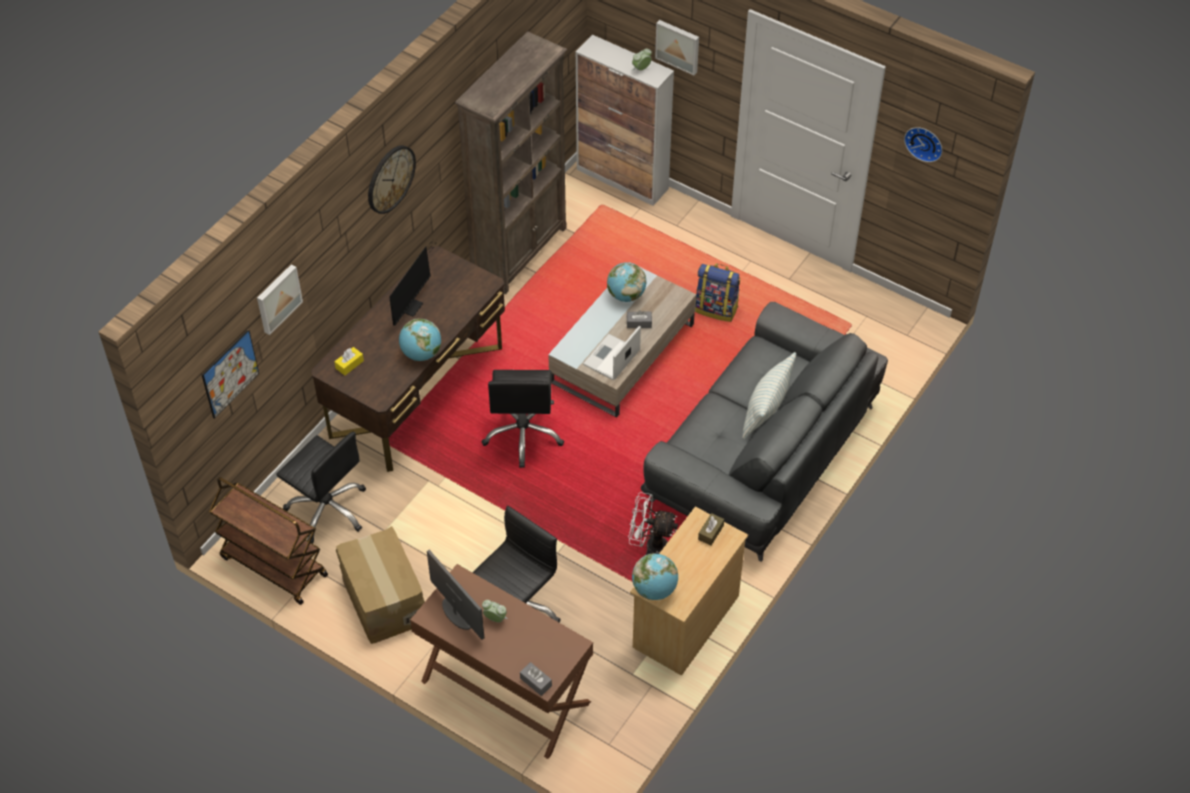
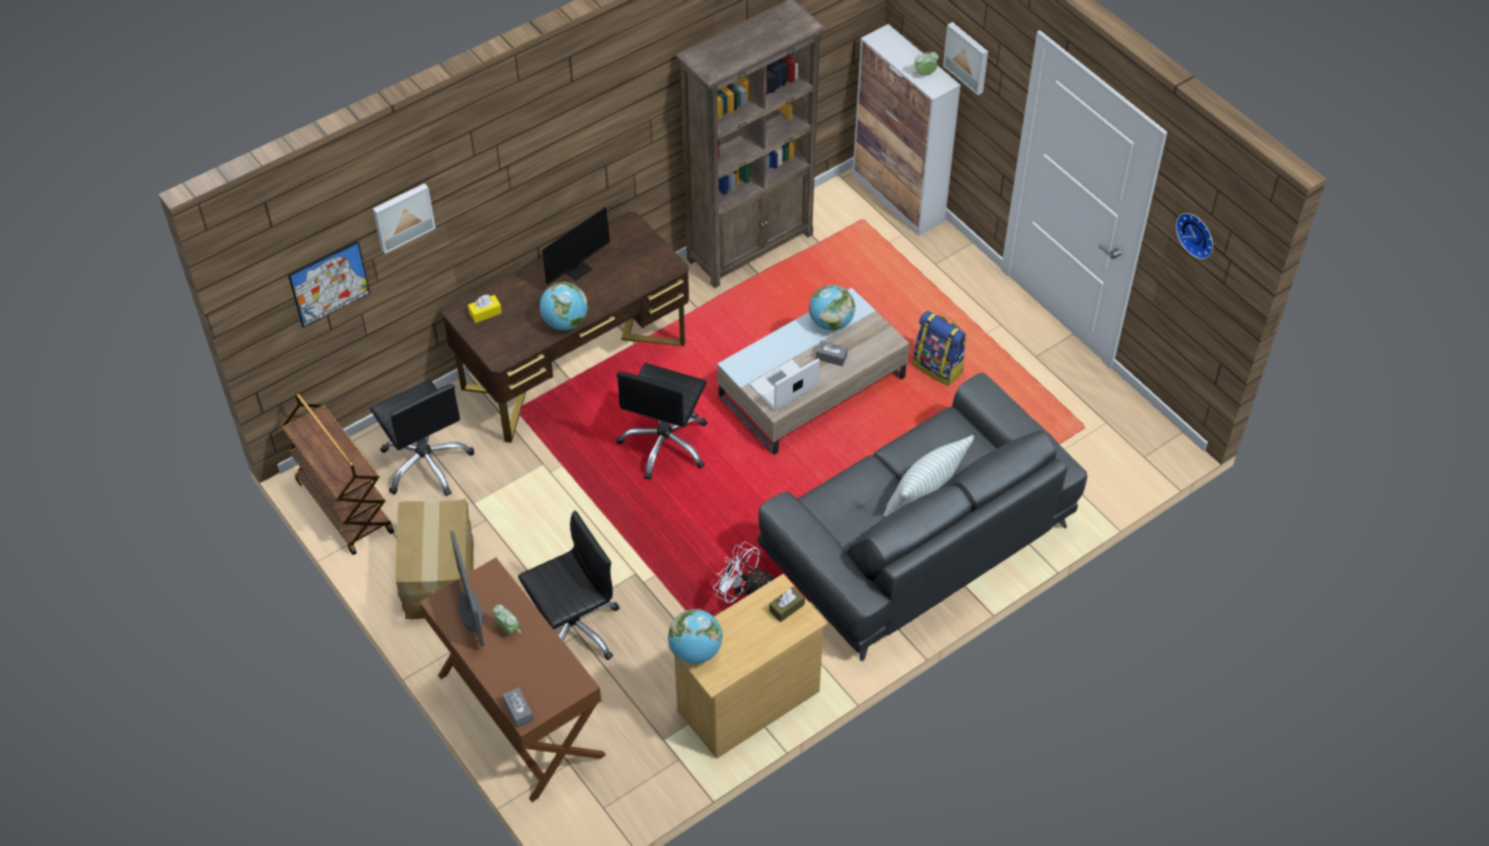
camera: 20 degrees right, 0 degrees up
(390, 179) = (576, 121): wall clock -> none

